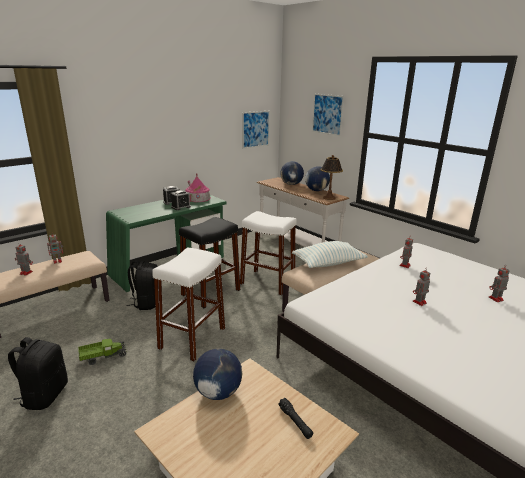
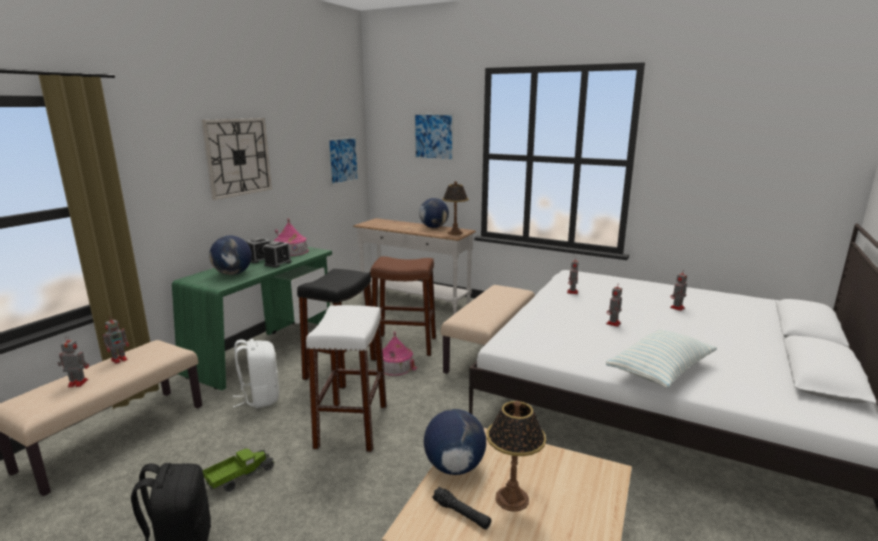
camera: 20 degrees left, 5 degrees down
(146, 303) = (260, 398): black backpack -> white backpack
(163, 125) = (238, 157): none -> wall clock
(242, 430) = (512, 499): none -> table lamp
(250, 298) = (395, 366): none -> toy house
(267, 282) = (405, 344): white stool -> brown stool
(291, 184) = (399, 224): globe -> globe (233, 274)
(295, 422) = (561, 473): black flashlight -> black flashlight (461, 514)
(328, 263) = (487, 304): pillow -> pillow (660, 370)

